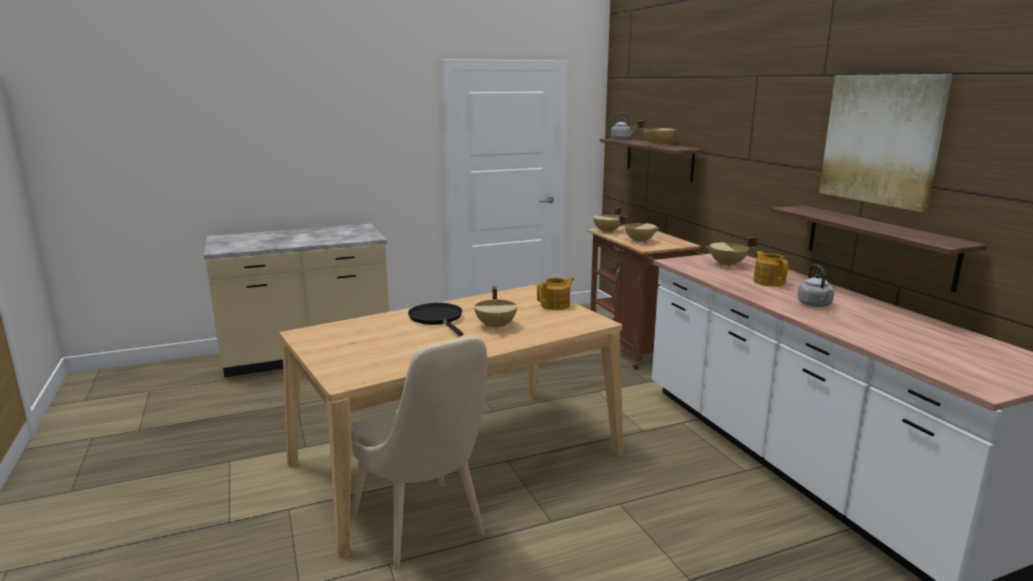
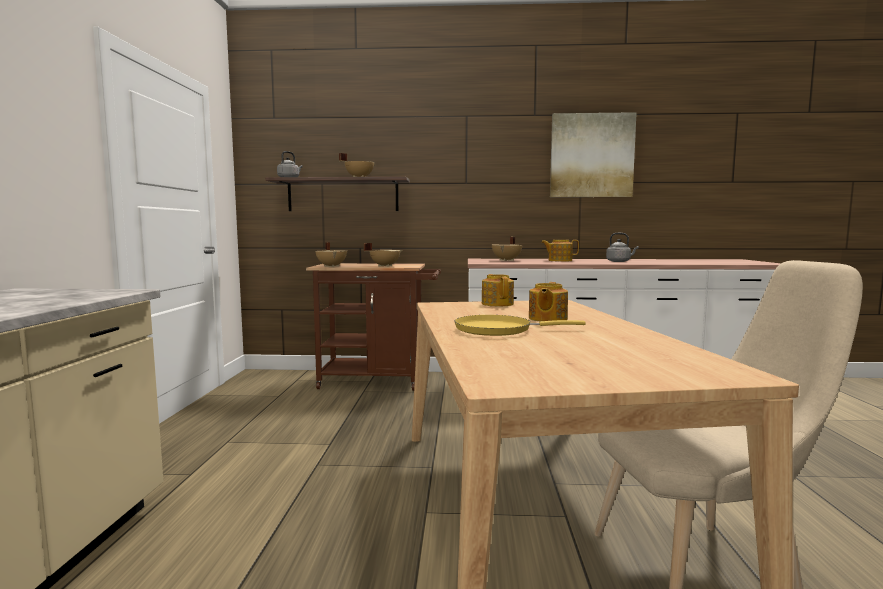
camera: 65 degrees left, 10 degrees down
(437, 319) = (498, 330): black frying pan -> yellow frying pan
(496, 326) = (547, 319): beige cooking pot -> teapot
(878, 245) = (599, 225): shelf -> none

